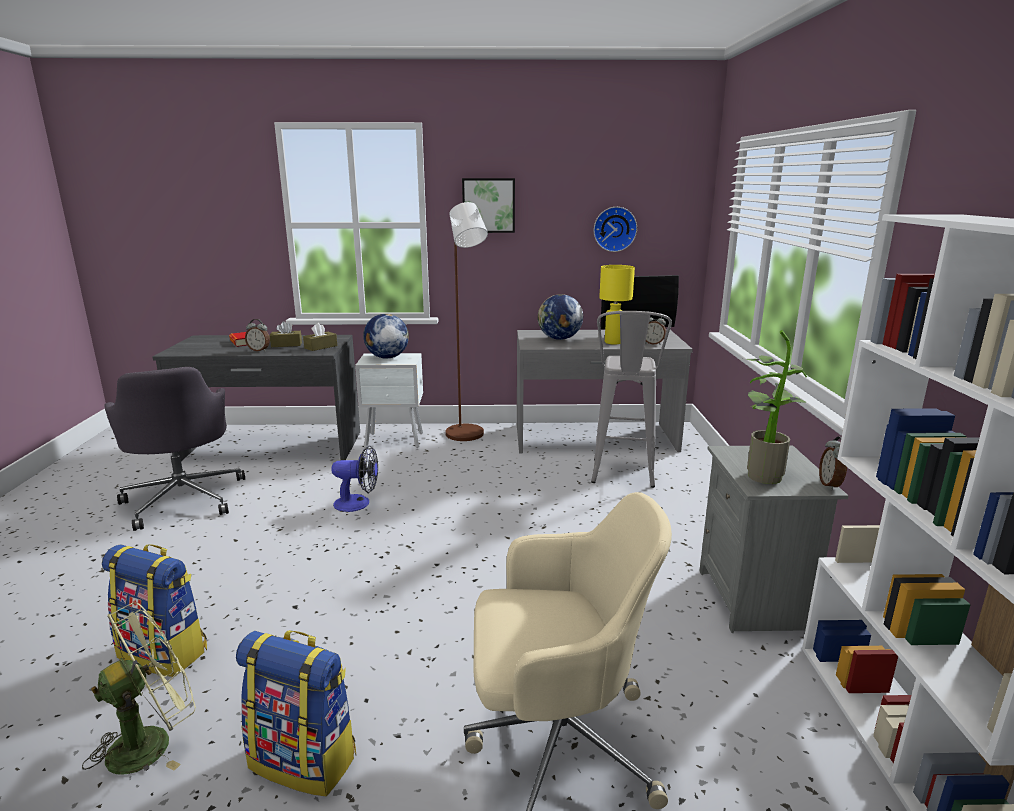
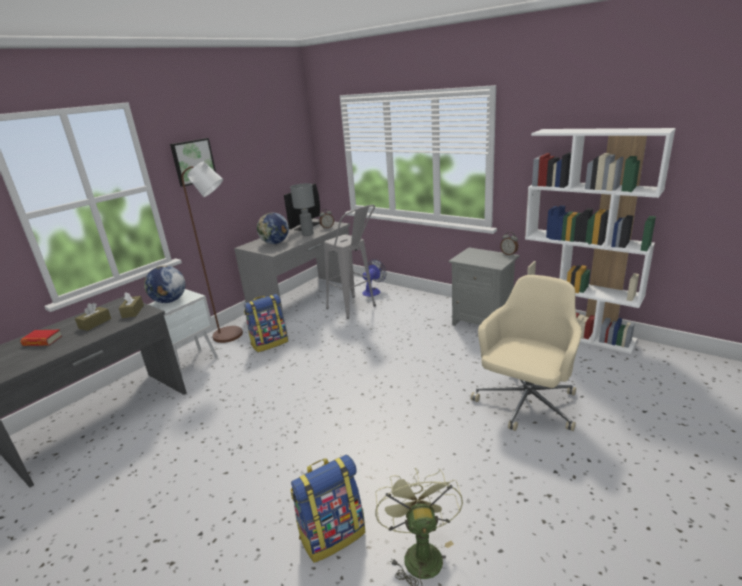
camera: 50 degrees left, 5 degrees up
(184, 499) = (114, 491): grey office chair -> none
(259, 350) = (85, 336): alarm clock -> none
(305, 759) = (481, 487): backpack -> backpack (270, 343)
(358, 503) = (255, 403): fan -> fan (373, 291)
(613, 342) = (307, 234): yellow table lamp -> grey table lamp
(614, 229) = (270, 162): wall clock -> none
(761, 474) = (487, 261): potted plant -> none

